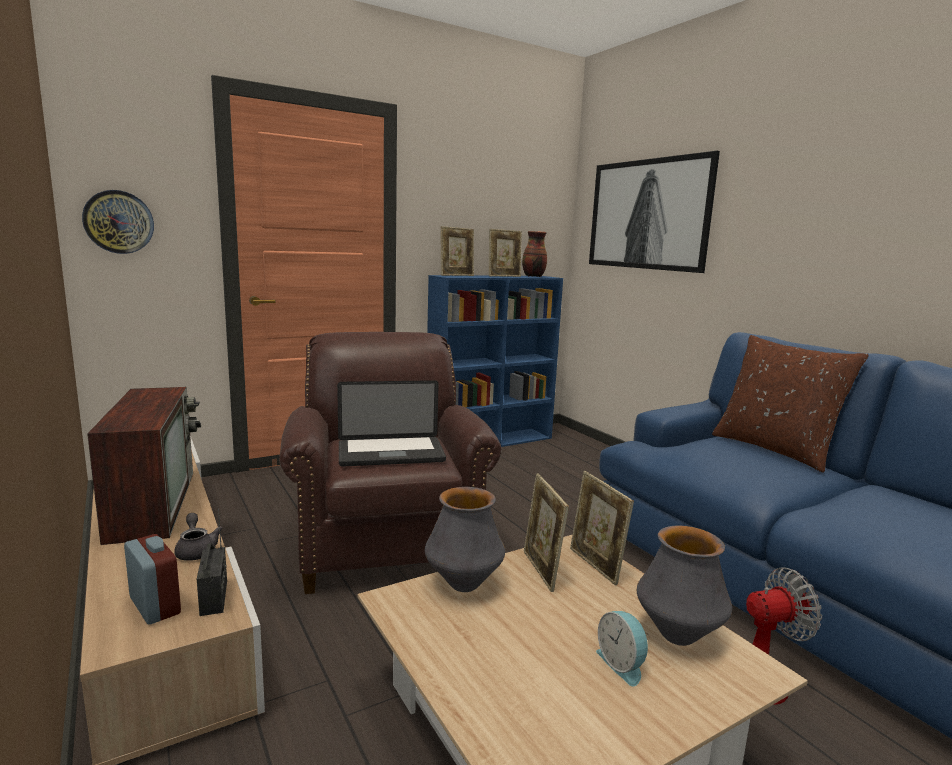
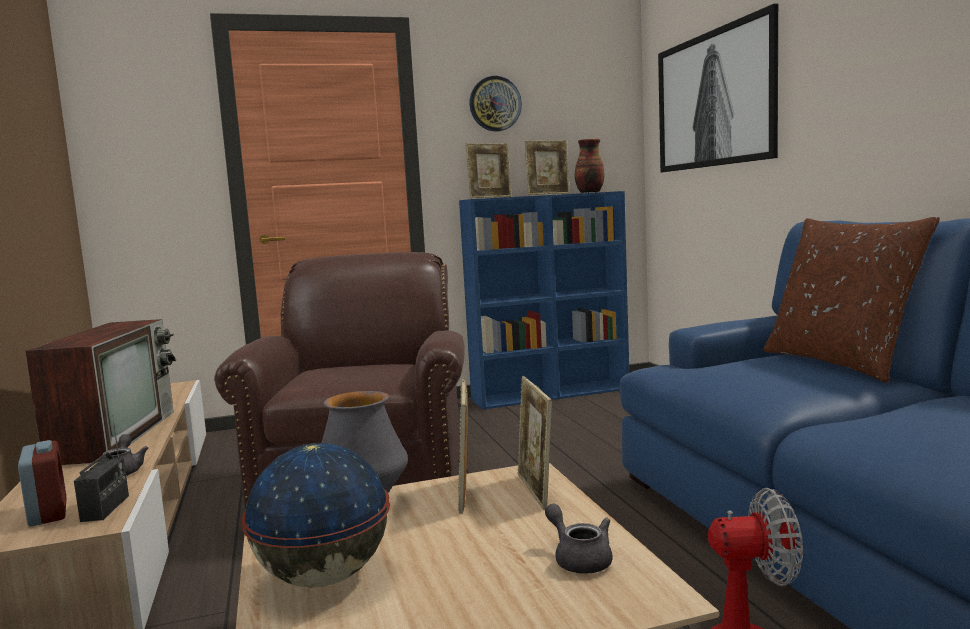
camera: 15 degrees right, 5 degrees down
(119, 222) = (127, 167): wall clock -> wall clock (495, 104)
(390, 453) = (347, 377): laptop -> none
(486, 668) = (323, 577): none -> globe
(622, 664) = (484, 582): alarm clock -> none
(677, 635) = (579, 559): vase -> grey teapot

